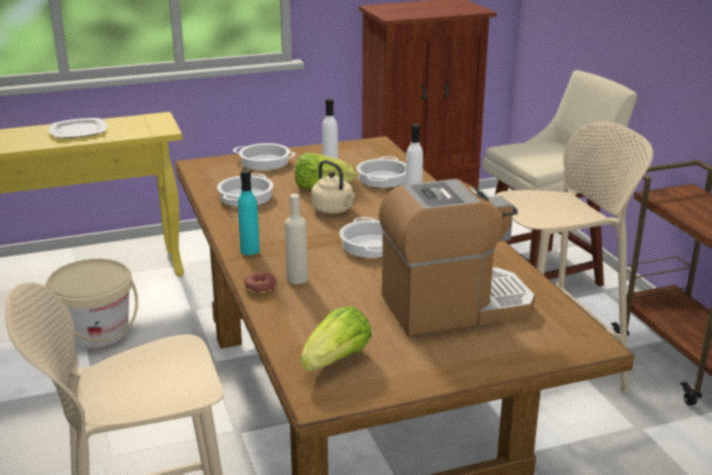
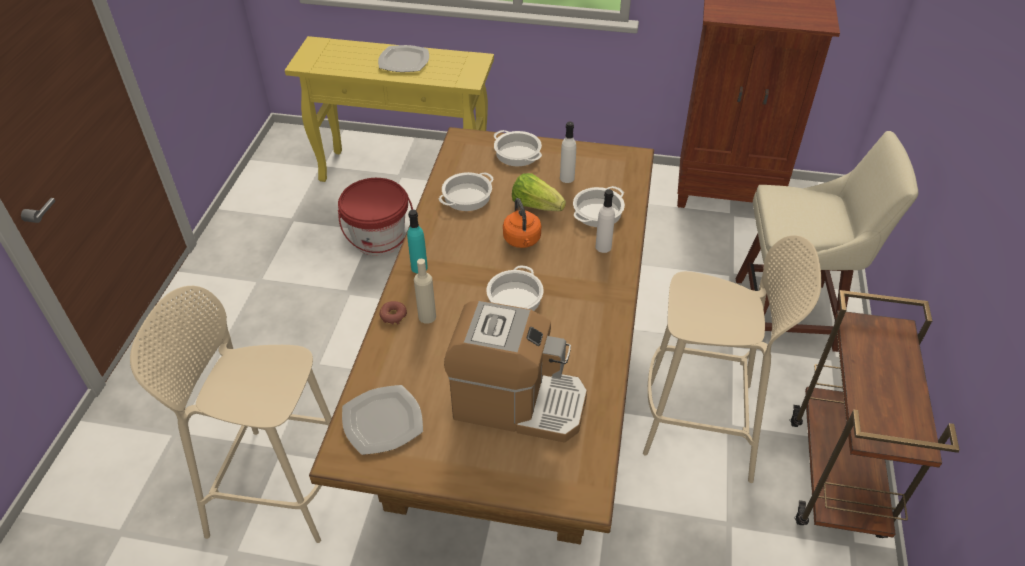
camera: 30 degrees right, 20 degrees up
(97, 332) = (379, 238): beige bucket -> red bucket
(334, 210) = (522, 240): beige kettle -> orange kettle
(337, 360) = (383, 421): lettuce -> plate

